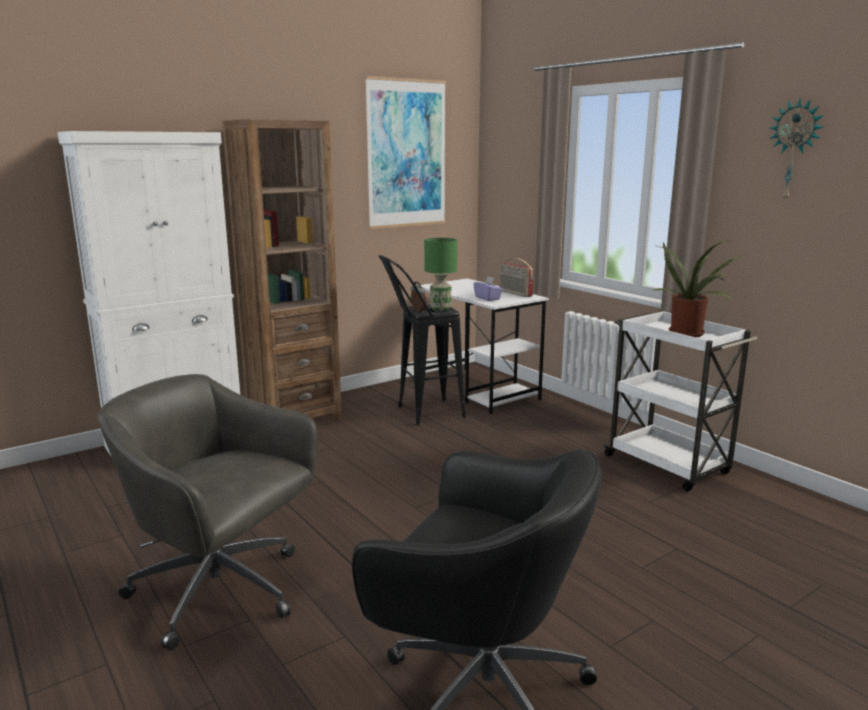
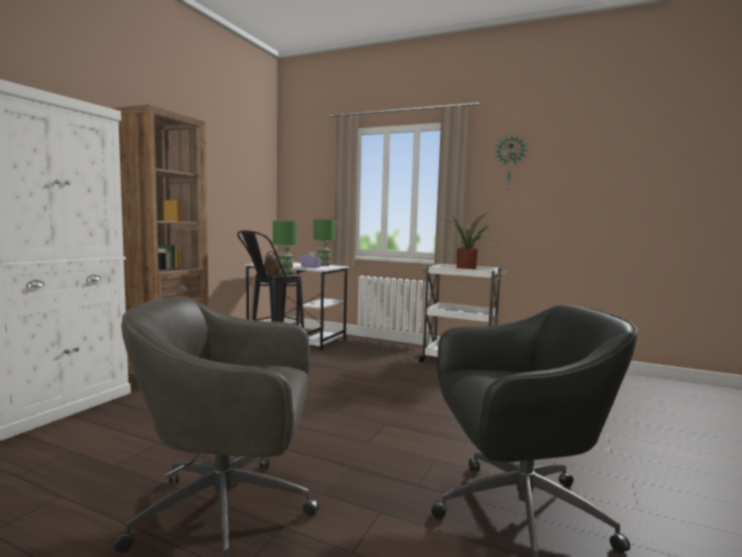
camera: 30 degrees left, 10 degrees down
(406, 154) = (235, 166): picture -> none
(515, 293) = (324, 265): radio -> green table lamp

